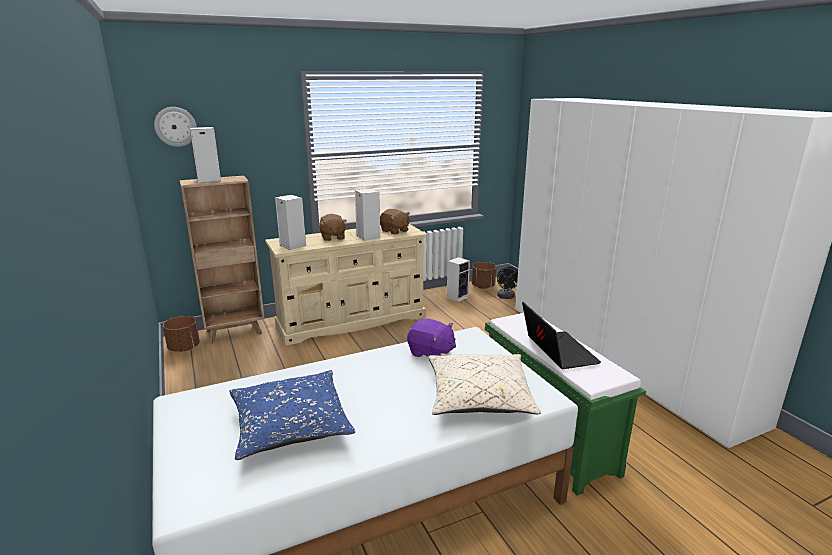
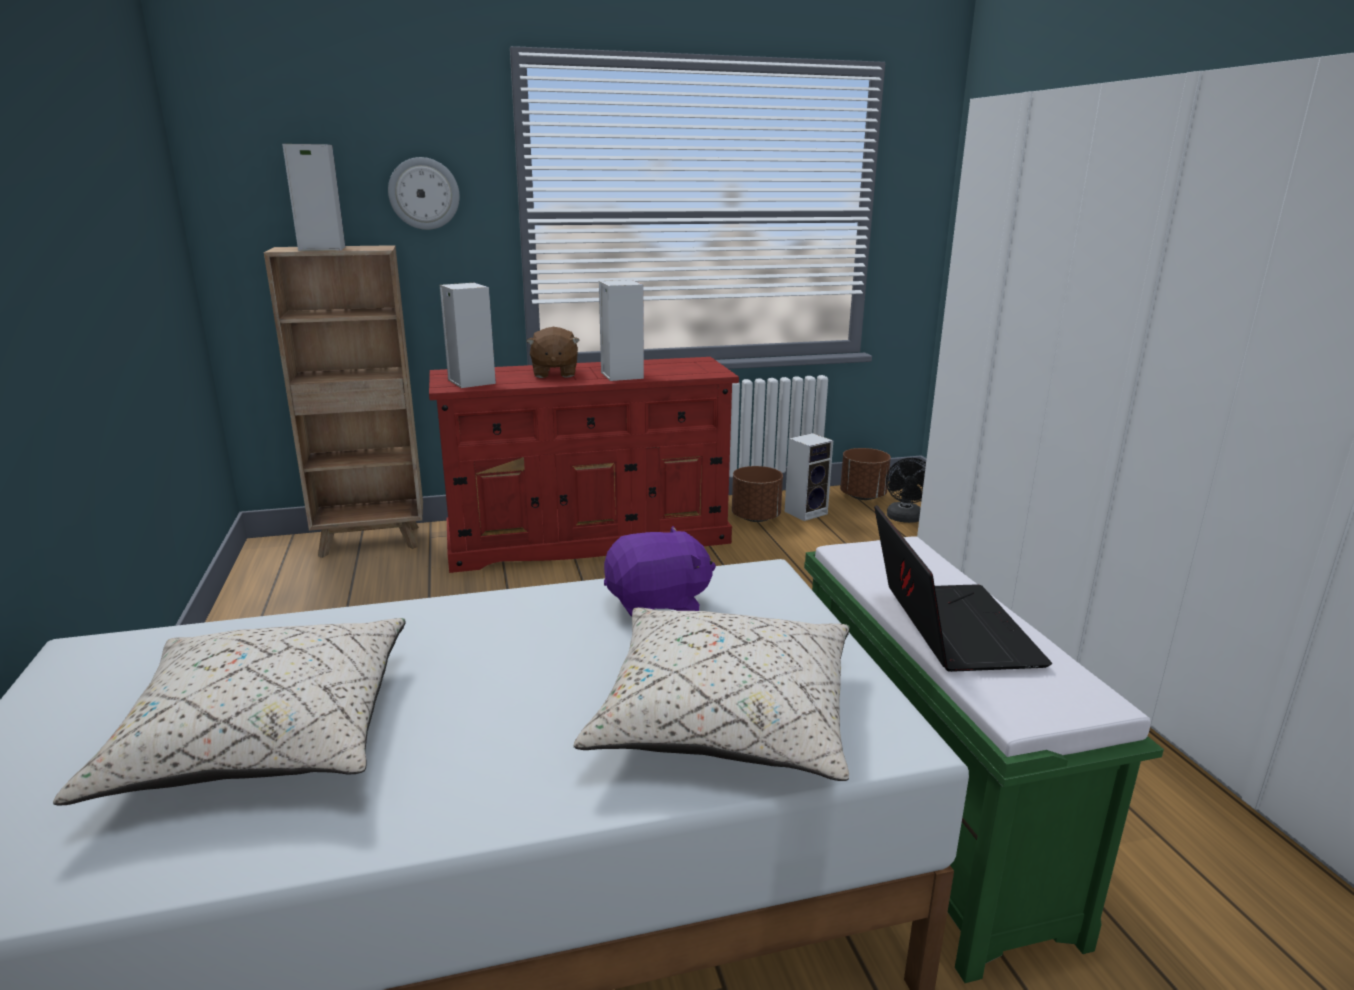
camera: 10 degrees right, 0 degrees up
(175, 126) = (270, 145): wall clock -> wall clock (424, 193)
(184, 348) = (272, 561): brown planter -> brown planter (756, 517)
(290, 426) = (264, 735): blue pillow -> beige pillow
(352, 320) = (590, 538): beige dresser -> red dresser
(394, 231) = (678, 369): brown plush toy -> none
(431, 353) = (658, 605): purple plush toy -> purple plush toy turned 60 degrees counterclockwise

